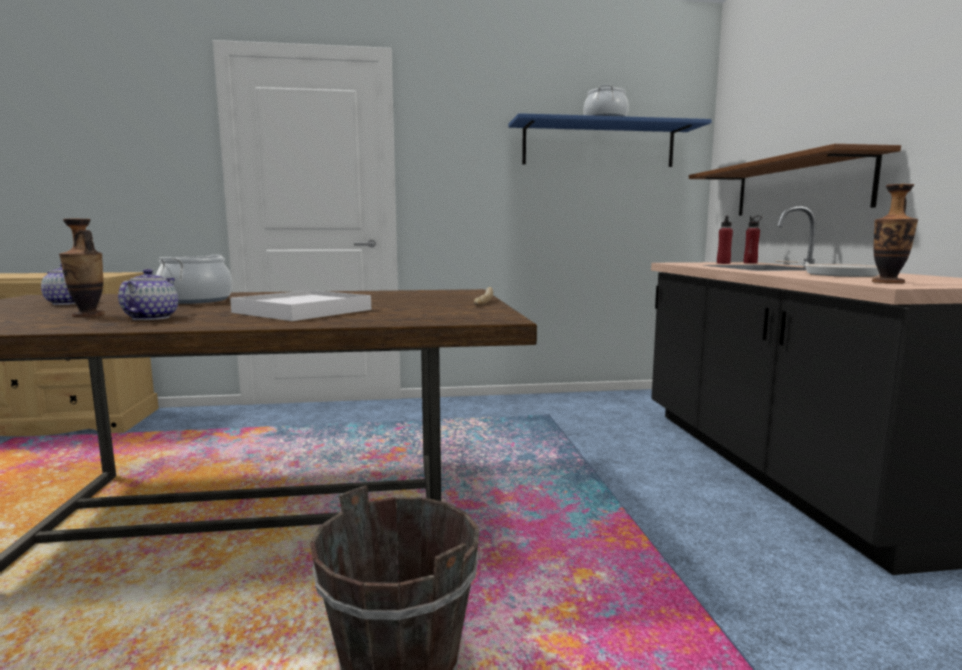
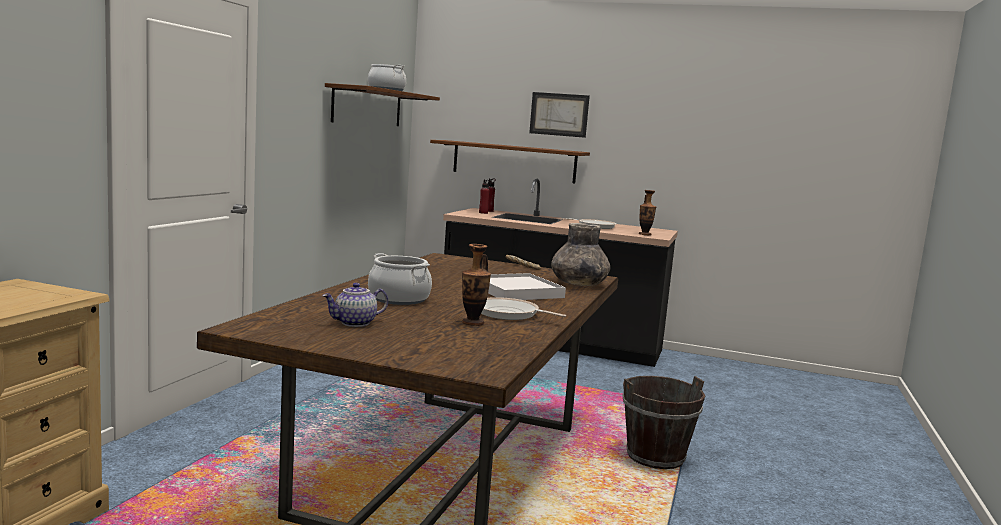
camera: 65 degrees left, 0 degrees up
(150, 318) = (509, 314): teapot -> frying pan
(413, 318) = (578, 284): none -> grey vase
(599, 145) = (367, 107): blue shelf -> brown shelf
(858, 93) = (559, 114): none -> picture

